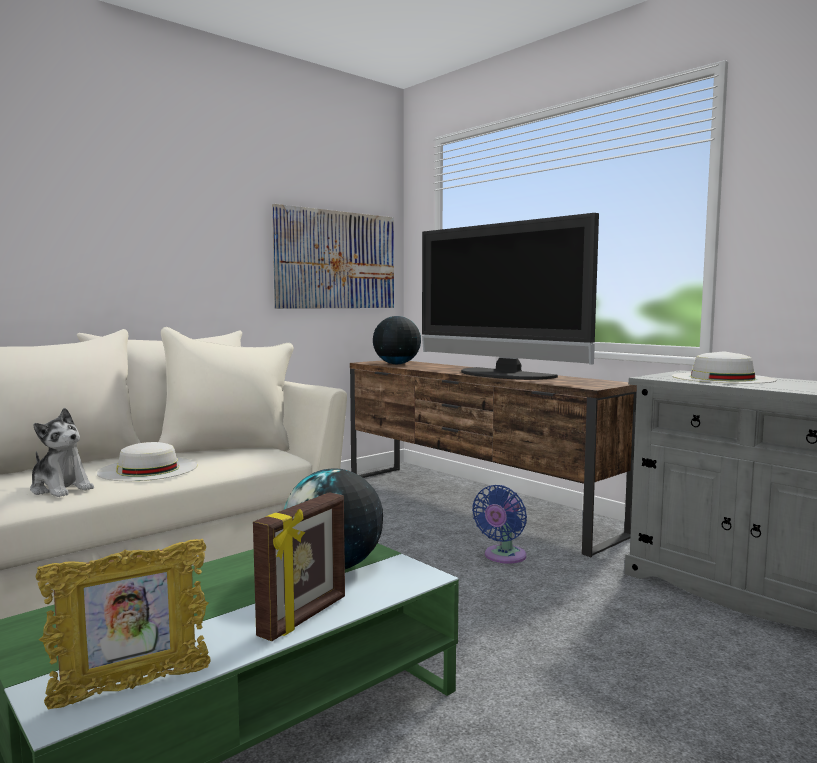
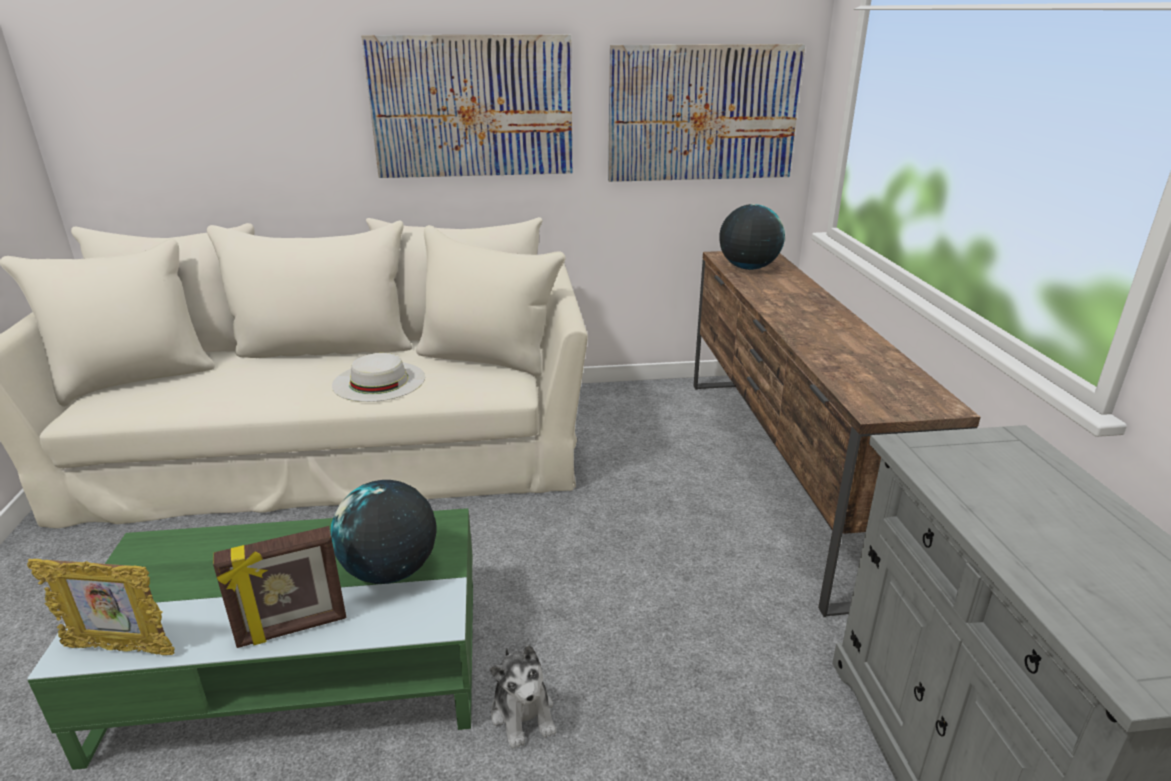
camera: 35 degrees right, 20 degrees up
(61, 489) = (291, 393): plush toy -> plush toy (523, 713)
(166, 242) = (472, 107): none -> picture
(501, 375) = (819, 335): television -> none
(503, 557) = (719, 572): blue fan -> none
(722, 378) = (1018, 485): white hat -> none

